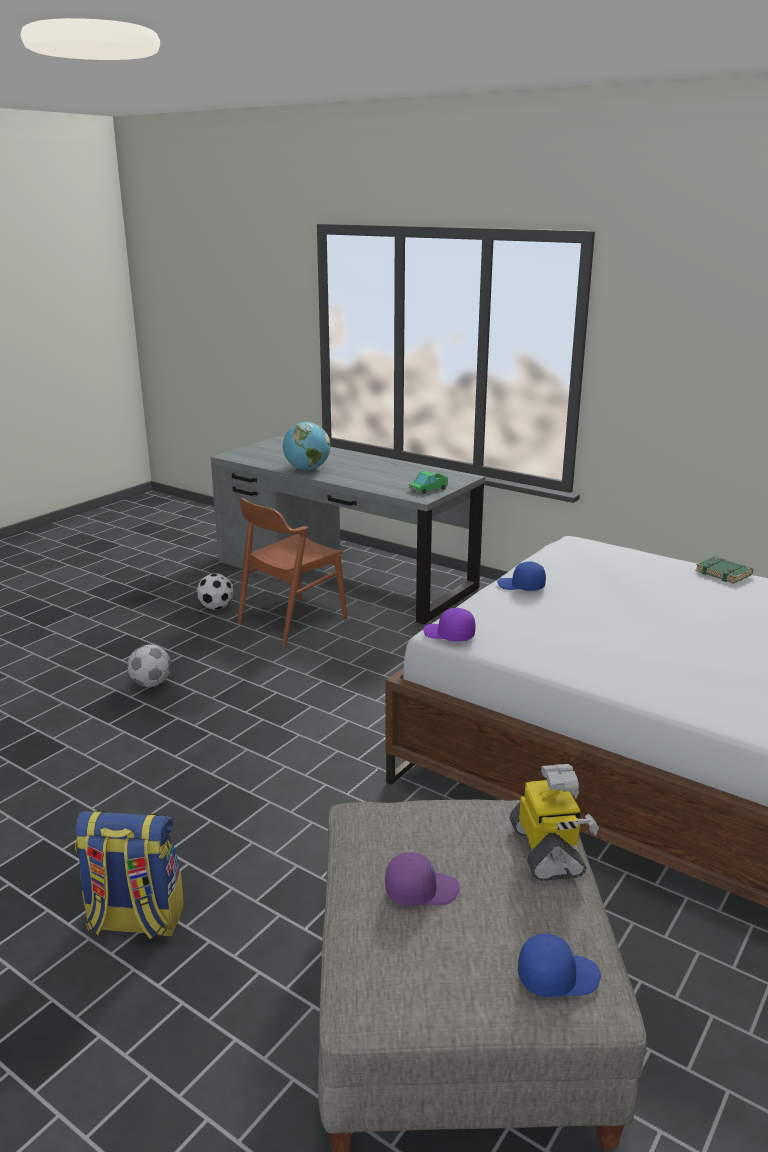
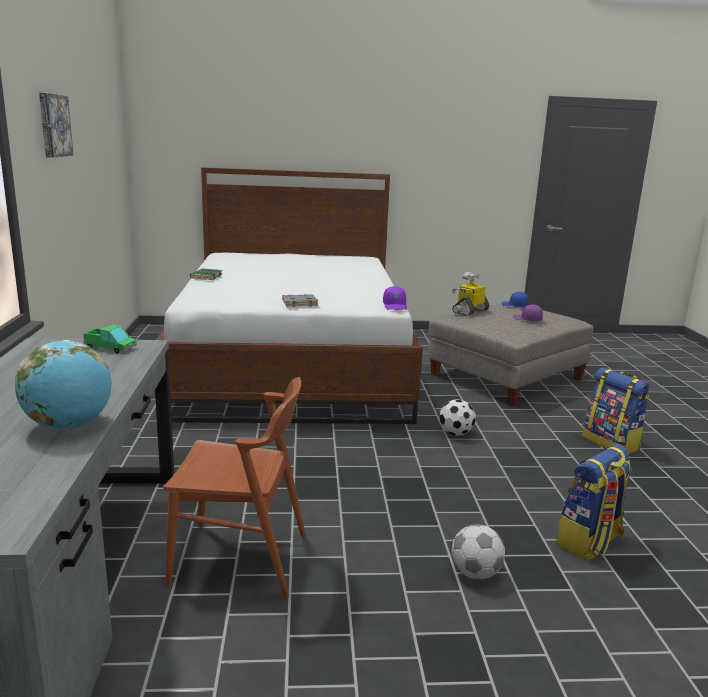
camera: 130 degrees left, 5 degrees down
(84, 750) = (590, 542): none -> backpack
(217, 607) = (261, 647): football -> football (455, 433)
(521, 586) = (300, 303): blue cap -> grey book
(705, 327) = (53, 125): none -> picture

